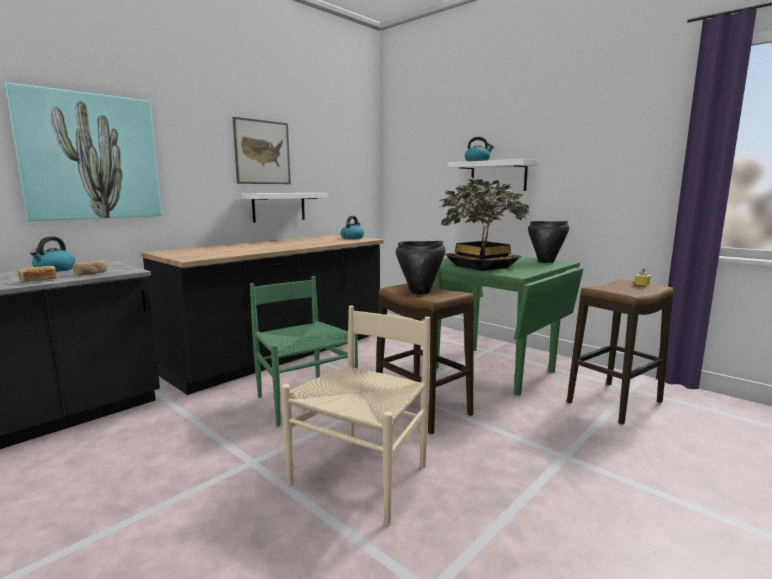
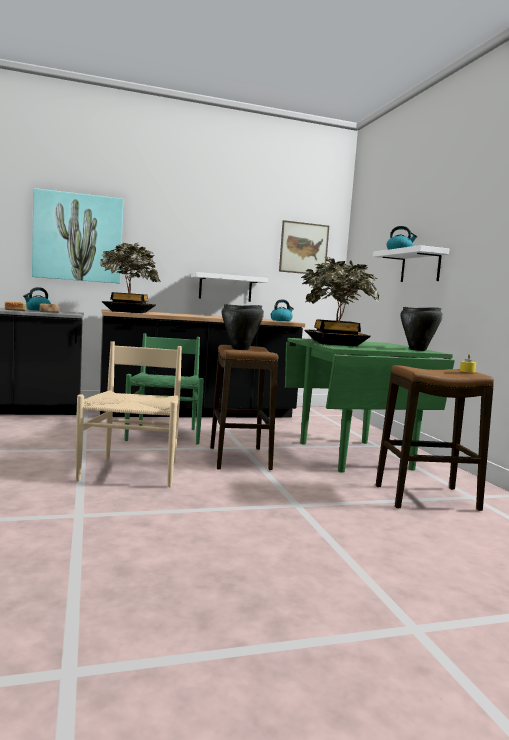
camera: 30 degrees right, 5 degrees down
(201, 255) = (129, 311): none -> potted plant
(262, 152) = (215, 240): picture -> picture (304, 248)
(363, 476) = (133, 471): beige chair -> beige chair turned 60 degrees counterclockwise

